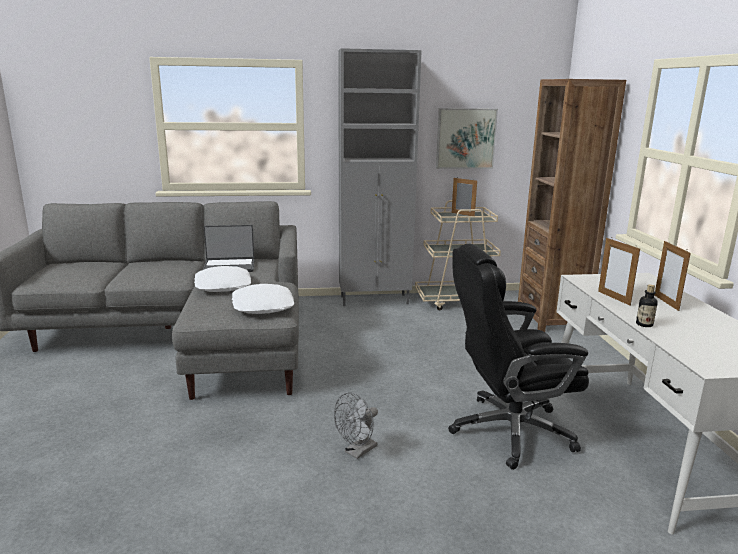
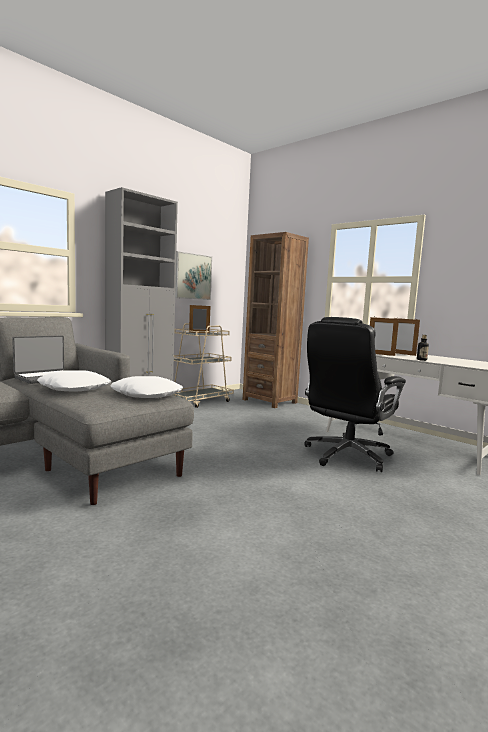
camera: 40 degrees left, 10 degrees down
(357, 452) = (290, 493): grey fan -> none

